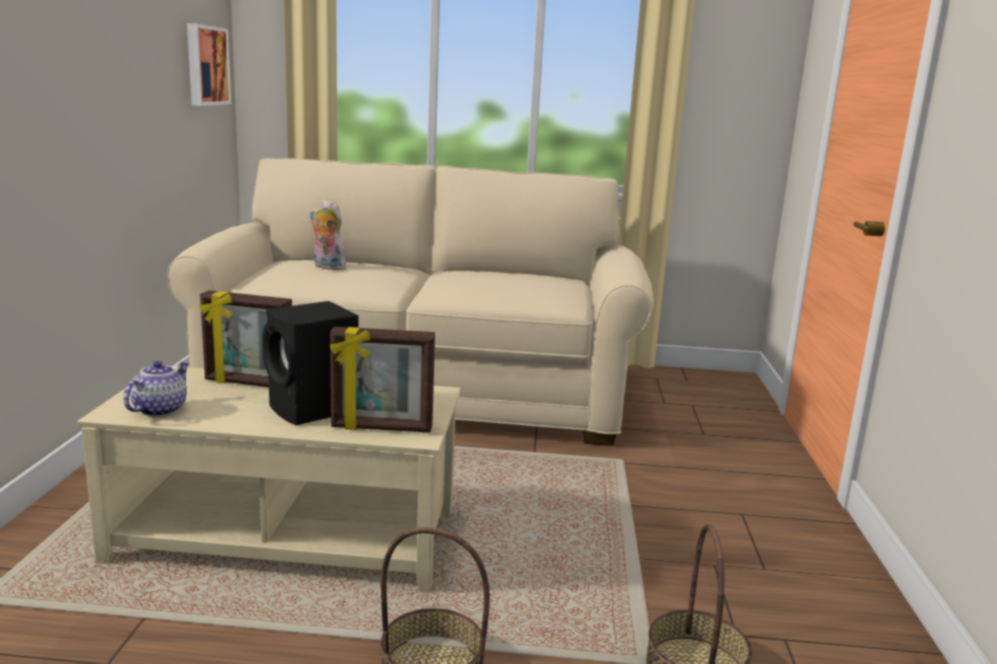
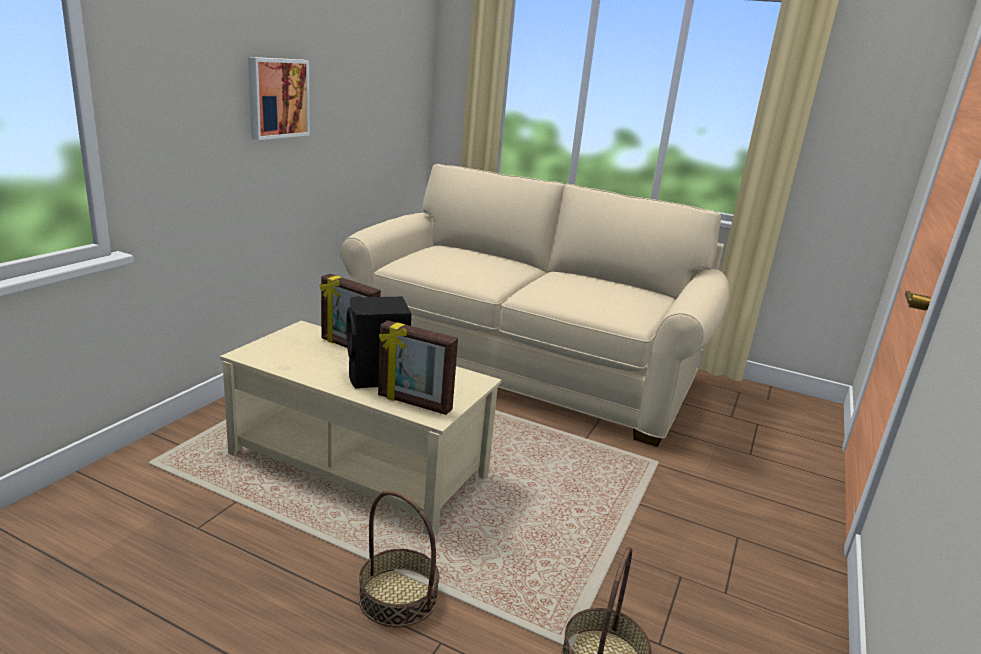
camera: 20 degrees right, 5 degrees up
(159, 410) = (275, 357): teapot -> none
(205, 65) = (402, 88): picture -> picture (277, 98)
(327, 267) = (462, 257): plush toy -> none

